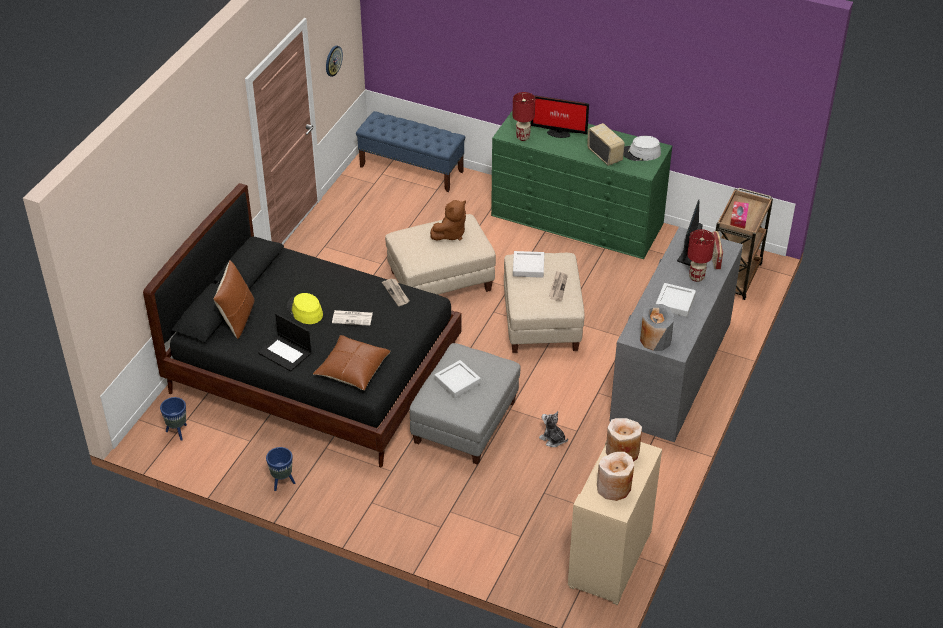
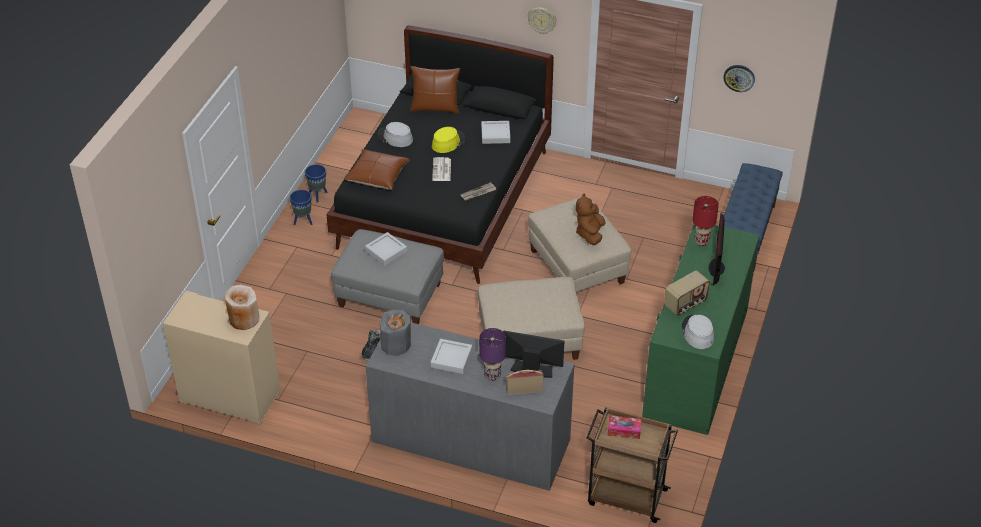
camera: 85 degrees right, 0 degrees up
(177, 432) = (370, 134): blue planter -> blue planter (303, 221)
(224, 158) = (542, 20): none -> wall clock
(285, 353) = (395, 137): laptop -> grey hat
(450, 234) = (590, 234): brown plush toy -> brown plush toy turned 60 degrees clockwise
(528, 267) = (549, 289): grey tray -> grey tray (495, 134)
(558, 287) = (523, 312): newspaper -> none
(614, 488) = (202, 314): beige vase -> none
(696, 277) = (492, 376): red table lamp -> purple table lamp

